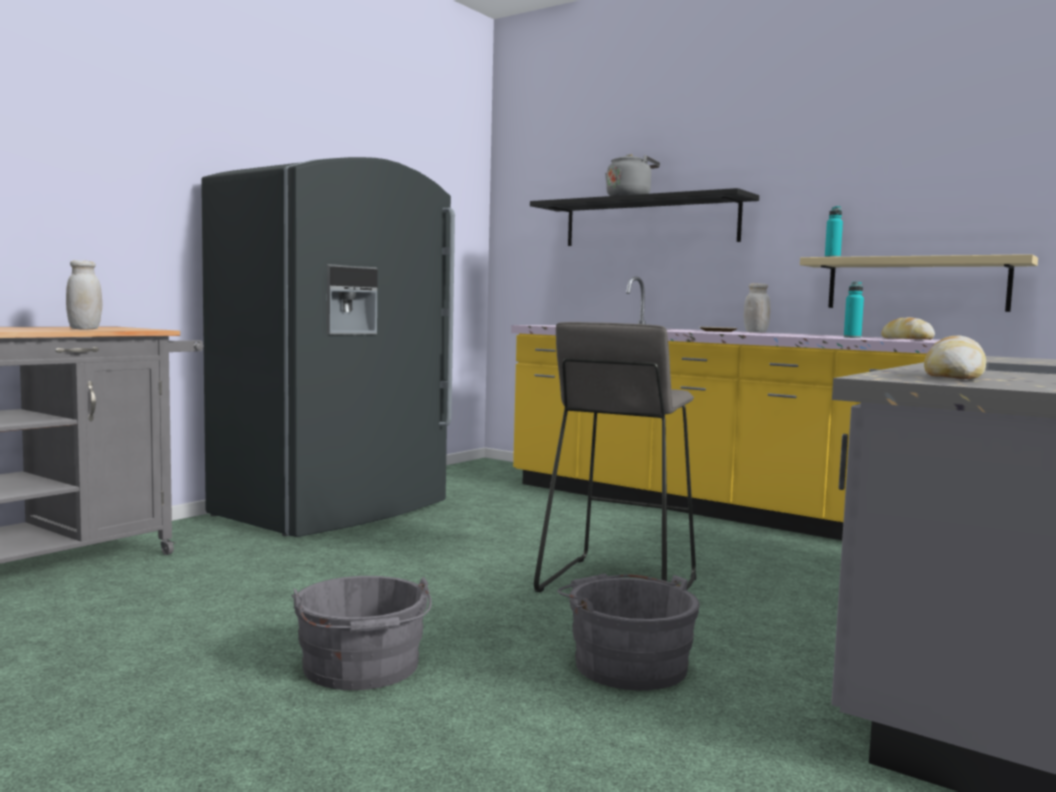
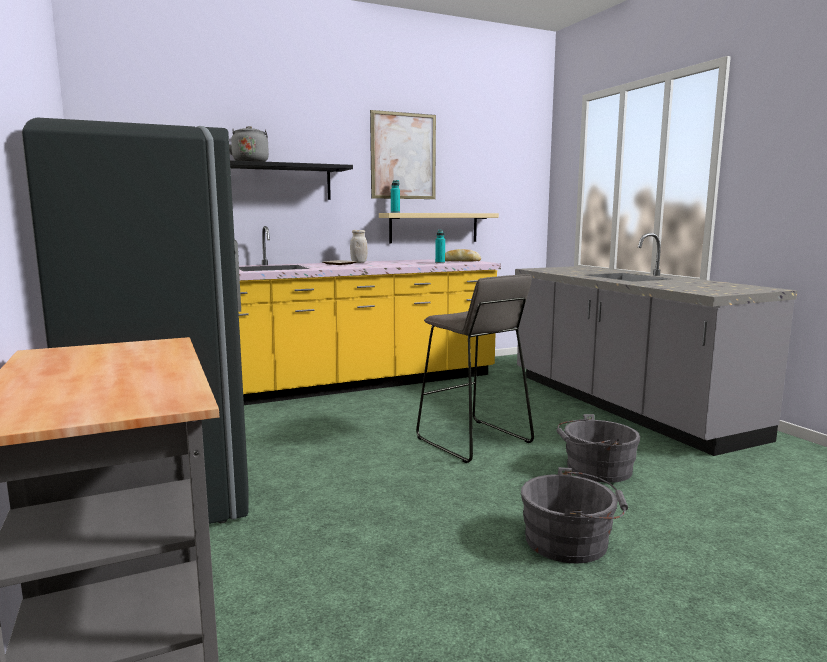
camera: 60 degrees left, 5 degrees up
(85, 329) = (143, 360): white jar -> none
(864, 167) = (403, 156): none -> picture
(954, 377) = (698, 288): bread -> none

